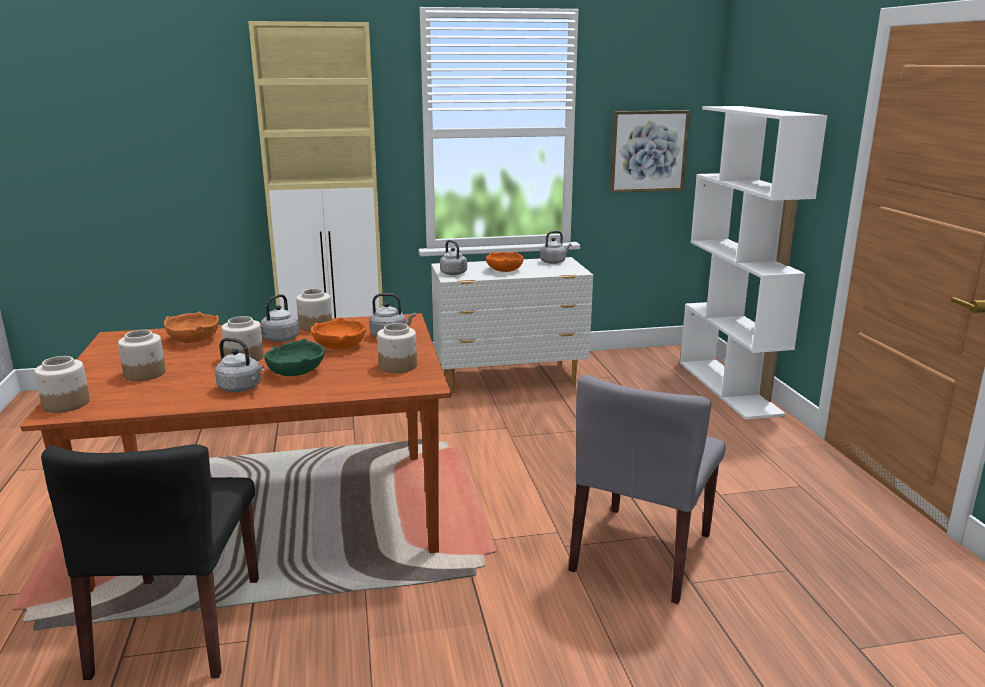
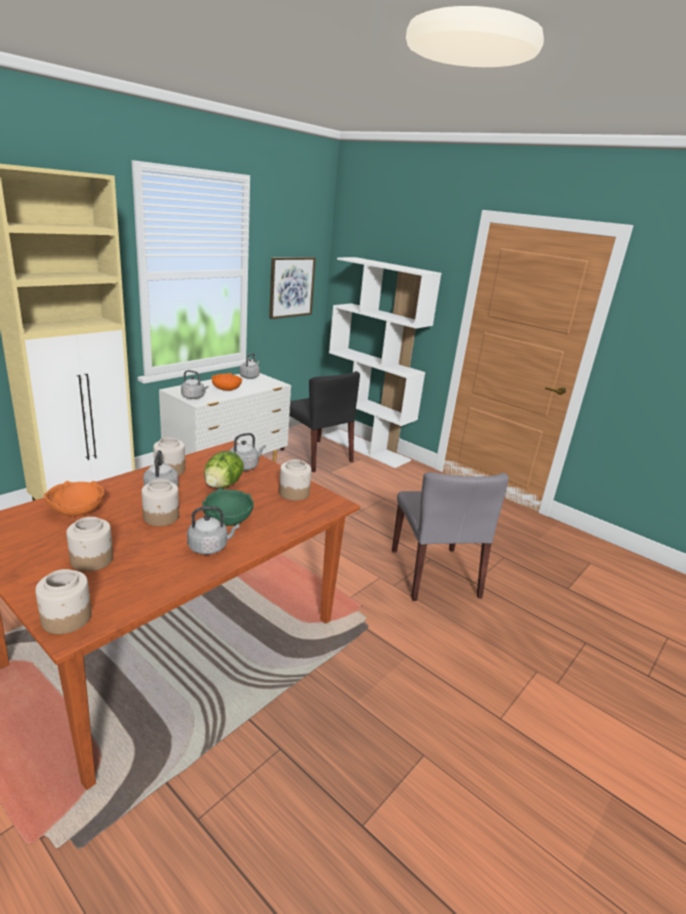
camera: 40 degrees left, 5 degrees up
(179, 626) = (214, 768): black chair -> black chair (316, 455)
(340, 346) = (222, 485): orange bowl -> lettuce

